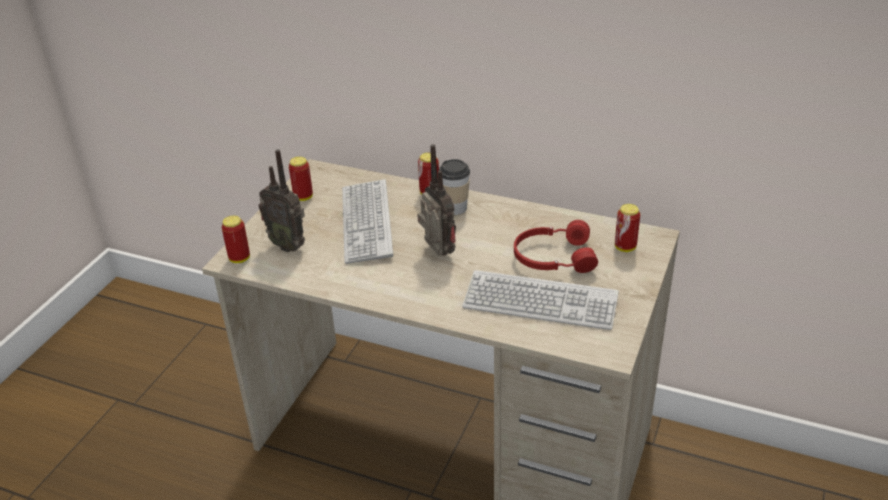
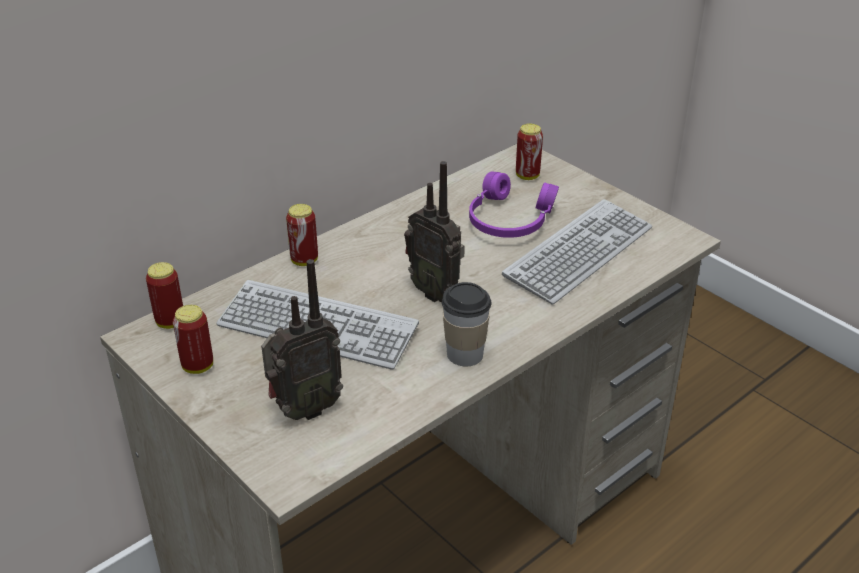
camera: 65 degrees left, 0 degrees up
(239, 258) = (292, 468): can -> can (170, 322)
(437, 254) = (436, 292): radio -> radio turned 135 degrees counterclockwise
(455, 208) = (355, 252): cup -> cup (465, 354)
(553, 257) = (508, 220): red headphones -> purple headphones

